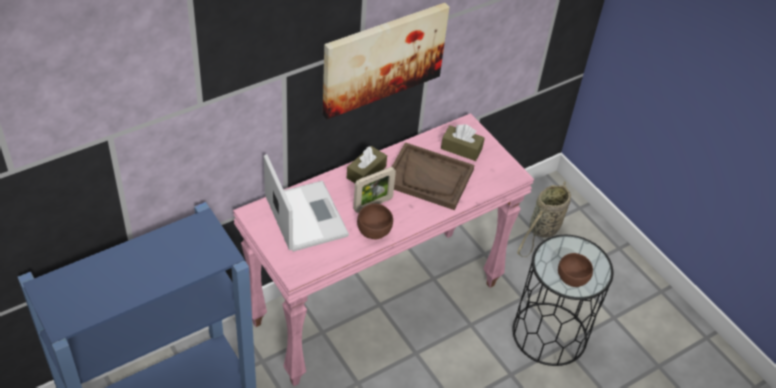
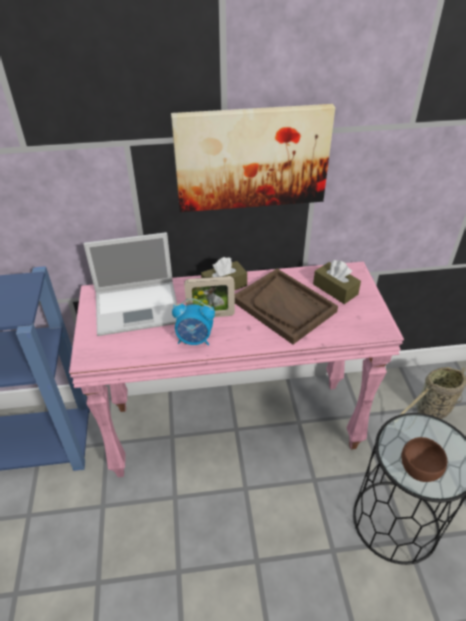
camera: 30 degrees right, 5 degrees down
(305, 215) = (139, 307): laptop -> laptop turned 75 degrees clockwise
(374, 230) = (195, 340): brown bowl -> alarm clock

